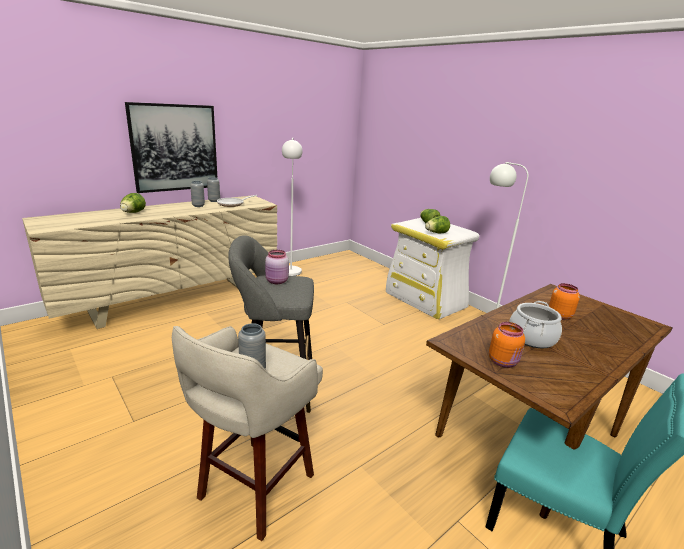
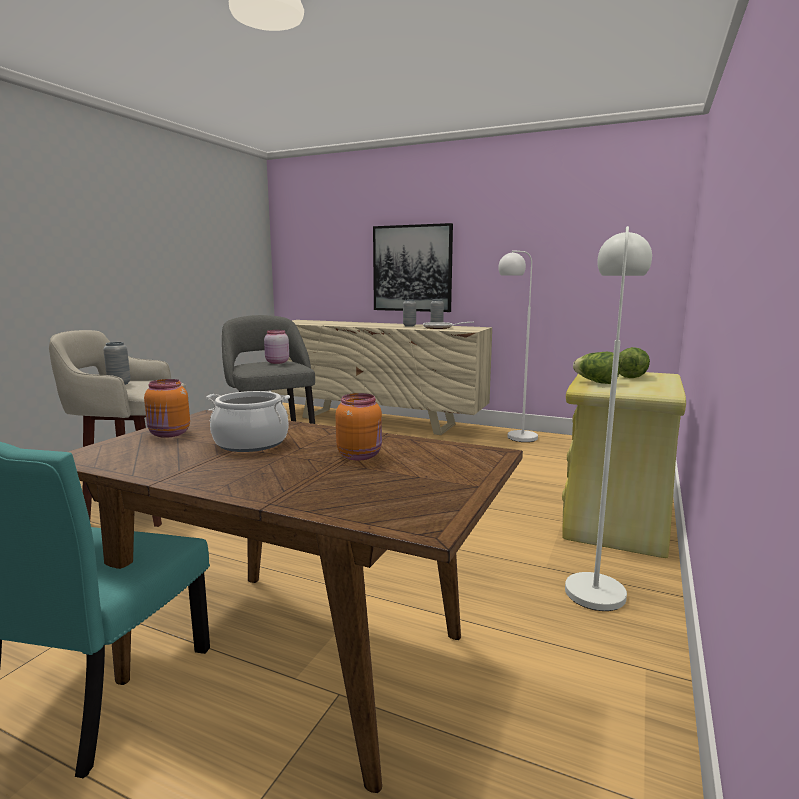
camera: 65 degrees right, 10 degrees down
(133, 213) = (352, 323): lettuce -> none
(425, 300) = (615, 520): white nightstand -> yellow nightstand

